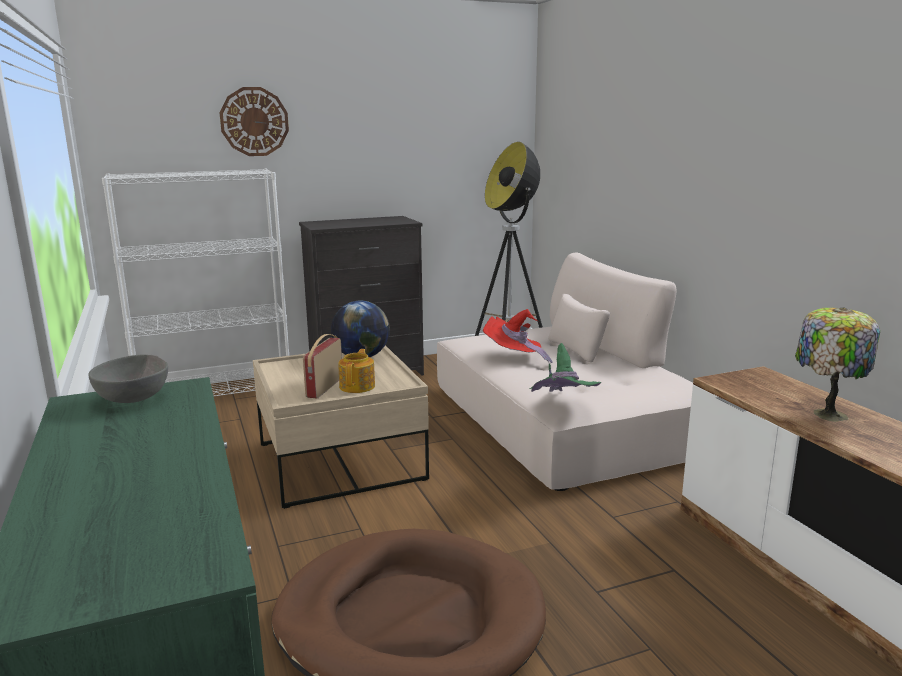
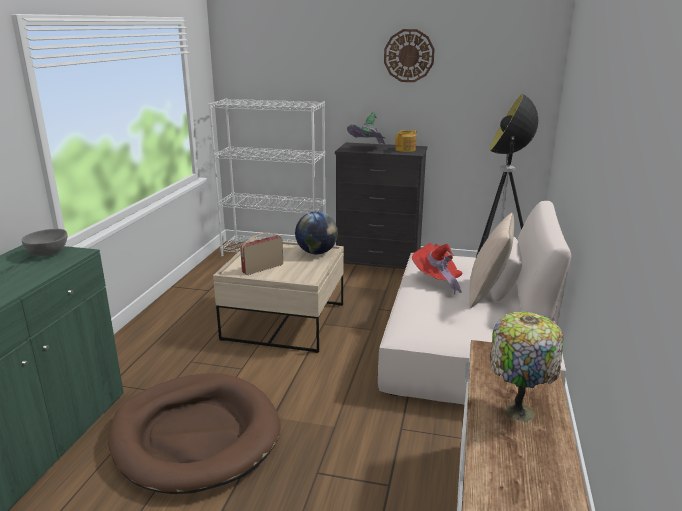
camera: 35 degrees right, 5 degrees up
(254, 122) = (320, 66): wall clock -> wall clock (409, 56)
(358, 386) = (281, 273): teapot -> teapot (406, 149)
(562, 408) = (404, 331): green hat -> green hat (368, 149)
(576, 356) = (487, 292): none -> beige pillow

